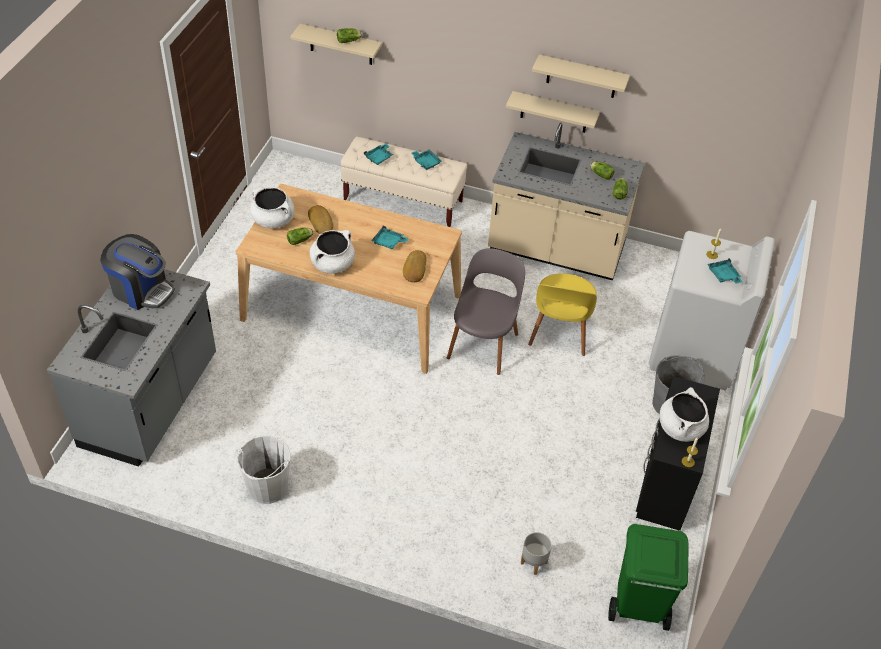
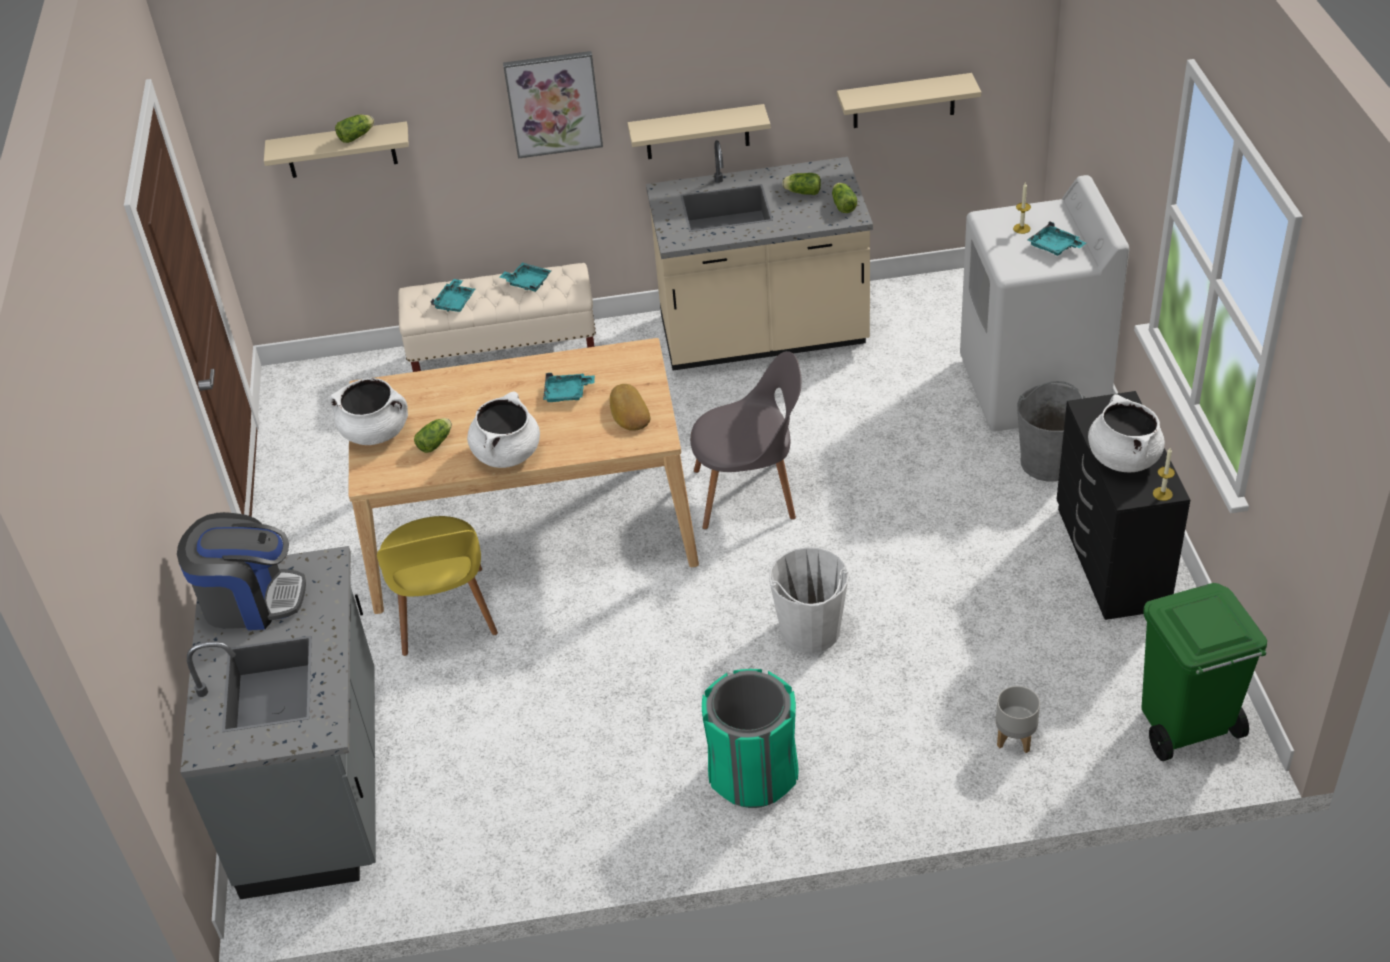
camera: 20 degrees left, 5 degrees down
(267, 487) = (576, 817): white bucket -> white bucket (810, 630)
(321, 222) = (450, 407): bread -> none
(375, 510) = (753, 775): none -> green trash can
(470, 63) = (553, 103): none -> picture
(484, 343) = (750, 493): grey chair -> grey chair turned 90 degrees clockwise
(559, 332) = (842, 436): yellow chair -> yellow chair (444, 615)
(581, 77) = (725, 61): beige shelf -> beige shelf (904, 101)

